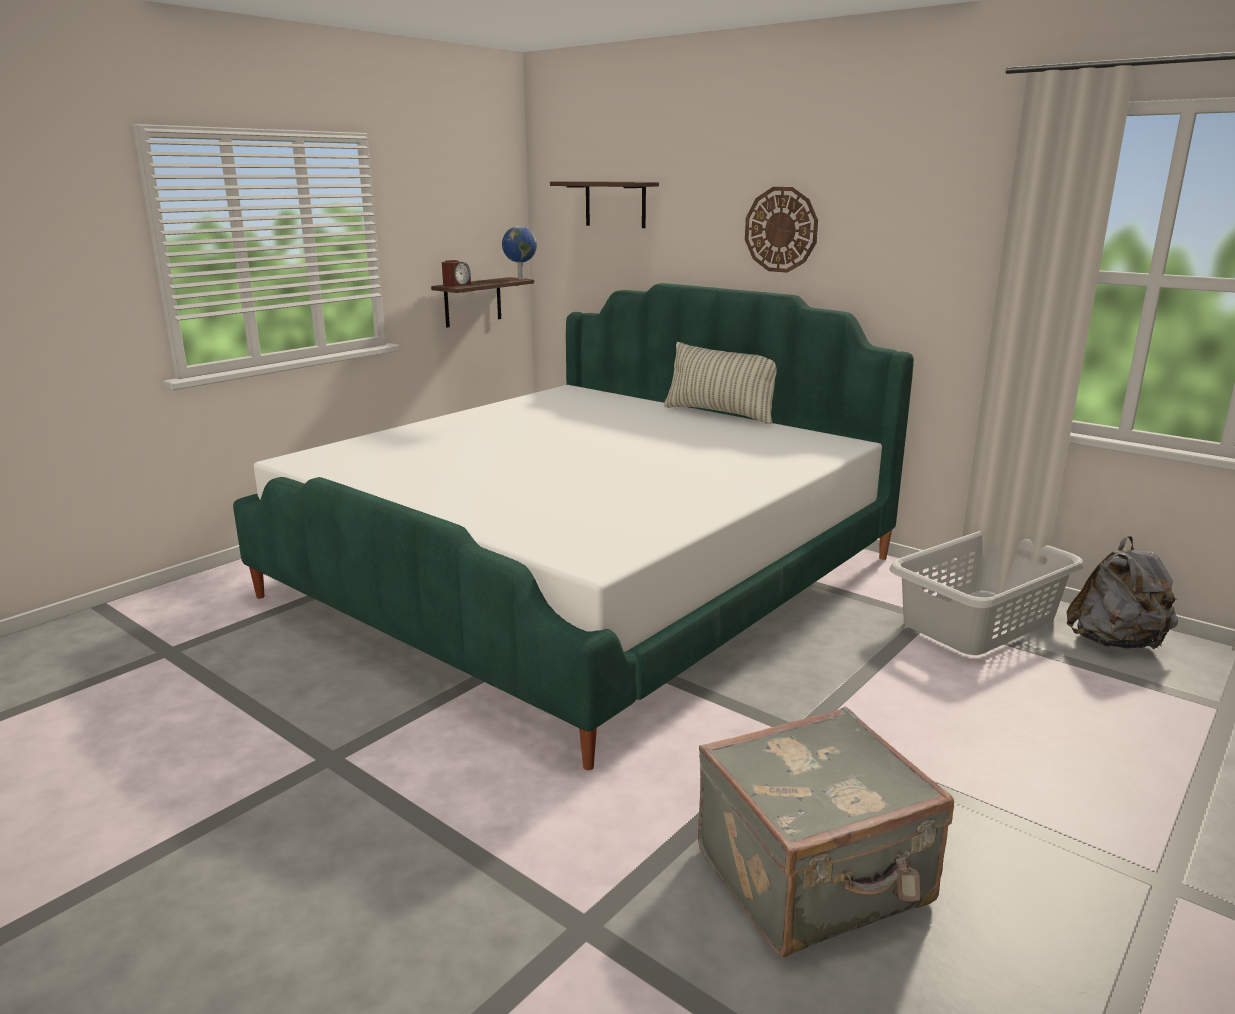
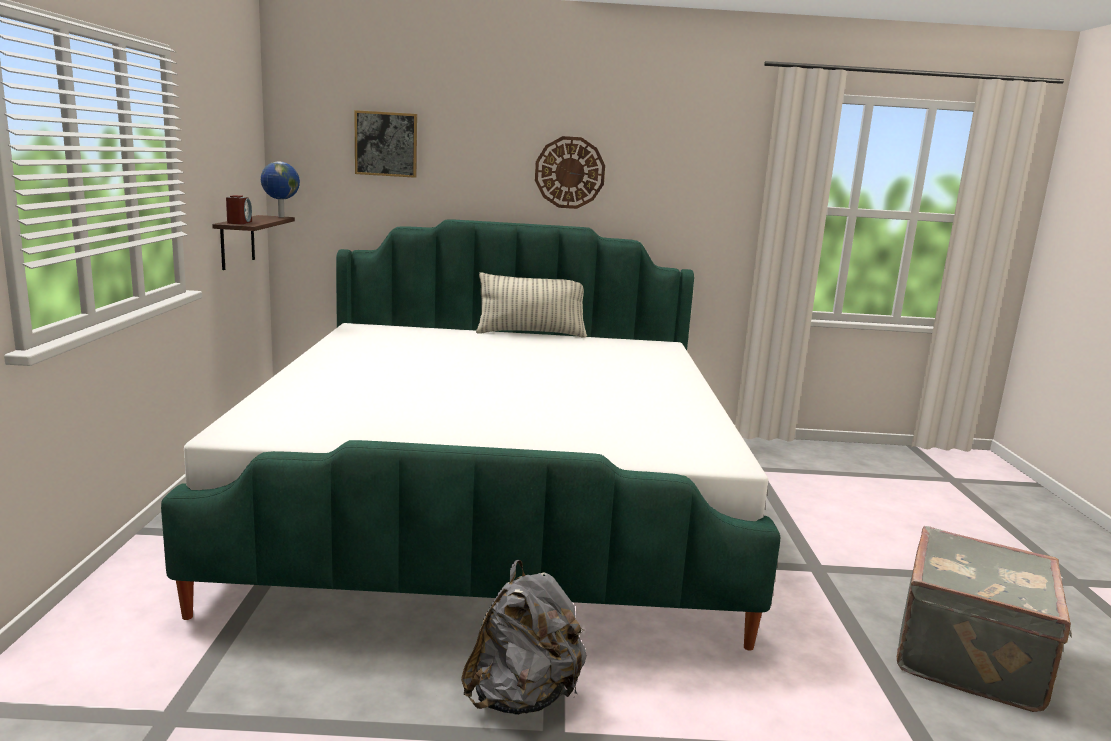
camera: 40 degrees left, 5 degrees down
(615, 204) = (386, 144): shelf -> picture
(980, 622) = (784, 463): grey laundry basket -> none
(1116, 643) = (859, 457): grey backpack -> grey backpack (523, 697)

